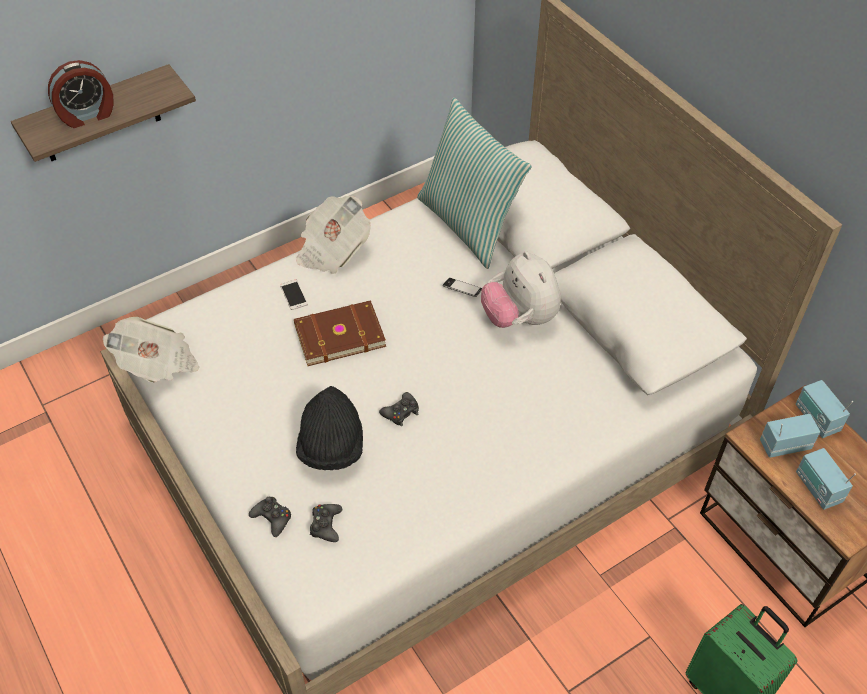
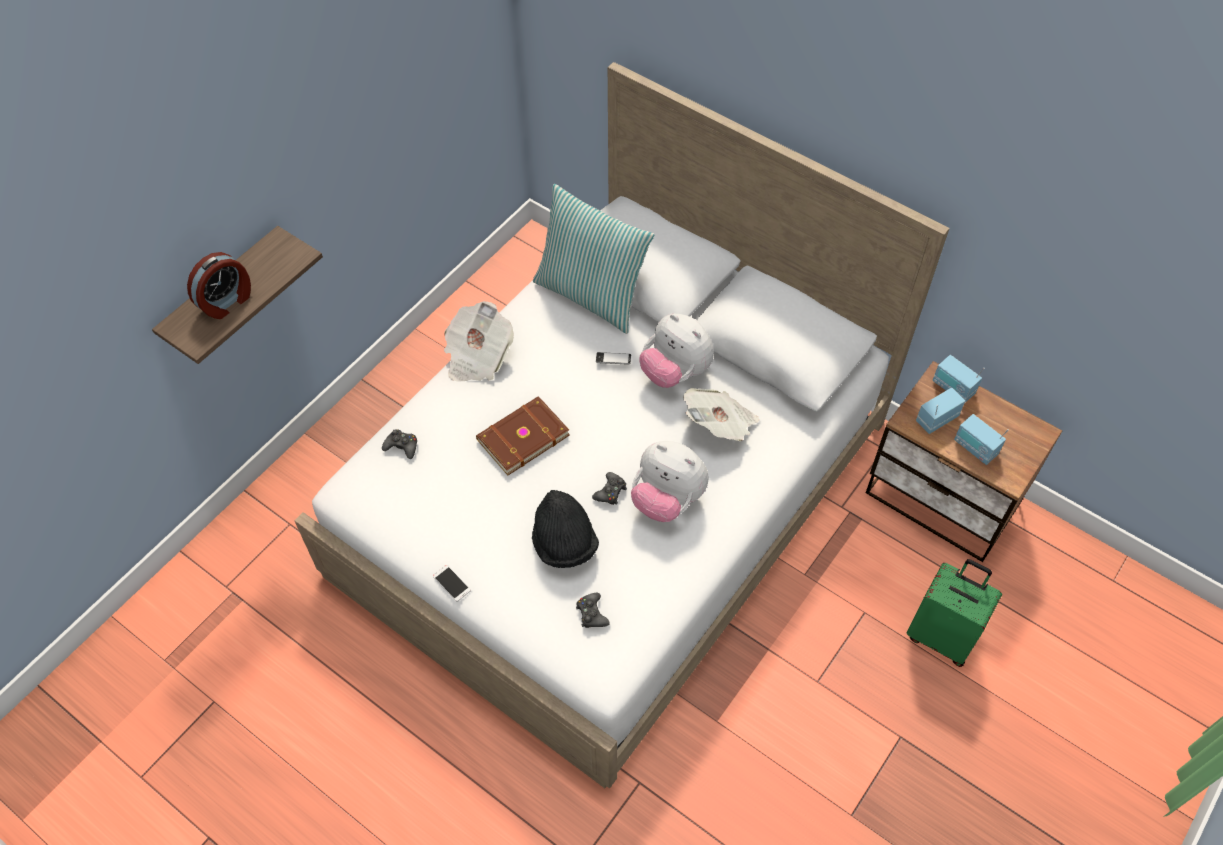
camera: 20 degrees left, 5 degrees up
(158, 364) = (367, 517): newspaper -> newspaper (720, 425)
(272, 518) = (542, 623): black game controller -> black game controller (402, 446)
(293, 295) = (462, 411): phone -> phone (451, 583)
(455, 437) = (667, 499): none -> plush toy

